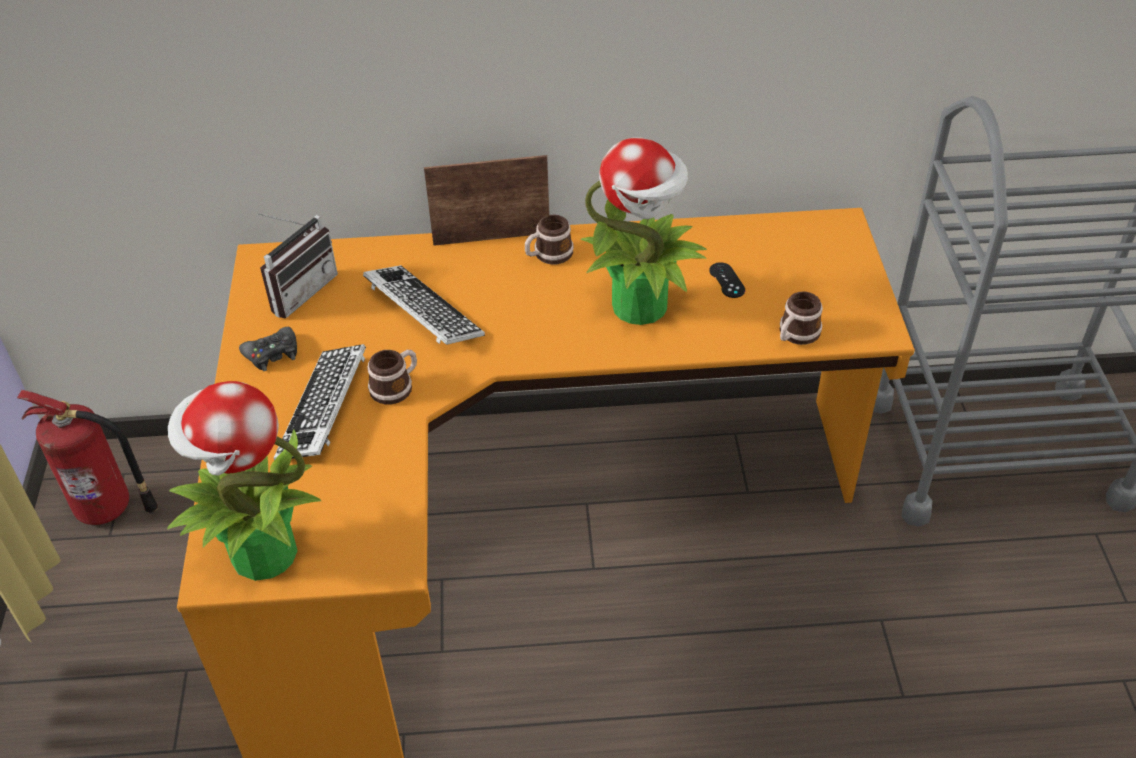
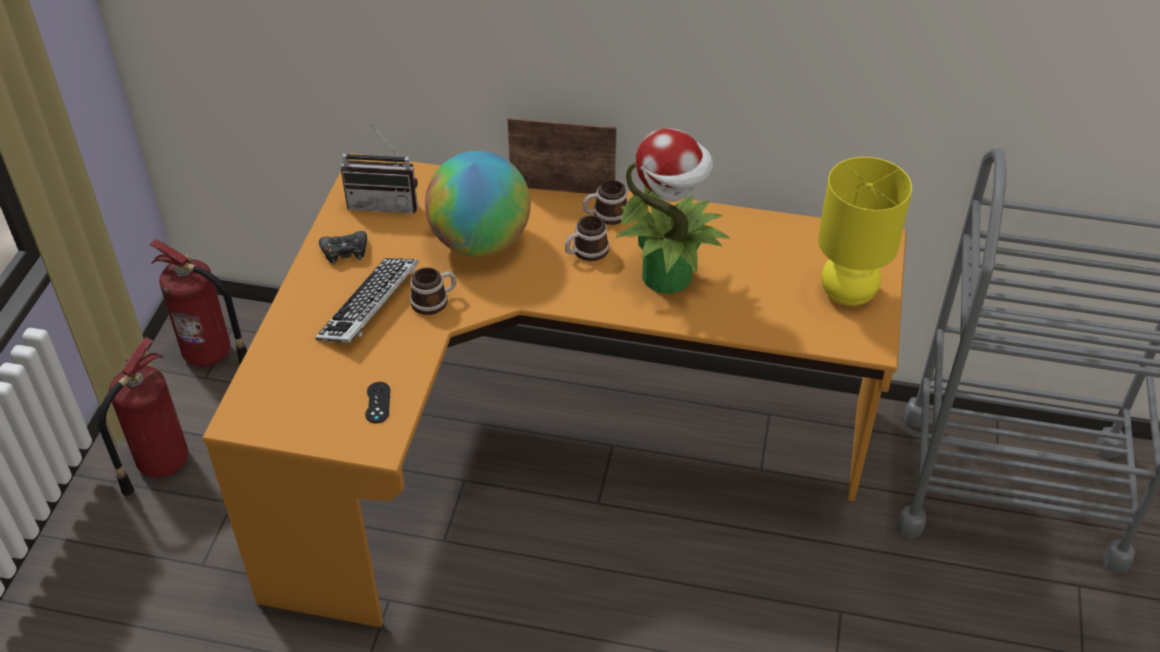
camera: 15 degrees right, 0 degrees up
(86, 646) = (159, 464): none -> fire extinguisher
(261, 553) = (279, 411): potted plant -> none
(298, 290) = (385, 202): radio -> radio turned 45 degrees clockwise
(423, 312) = (480, 242): keyboard -> globe
(727, 280) = (753, 270): black game controller -> black game controller (378, 402)
(795, 335) = (794, 331): mug -> mug (586, 252)
(831, 283) = (847, 292): none -> yellow table lamp

